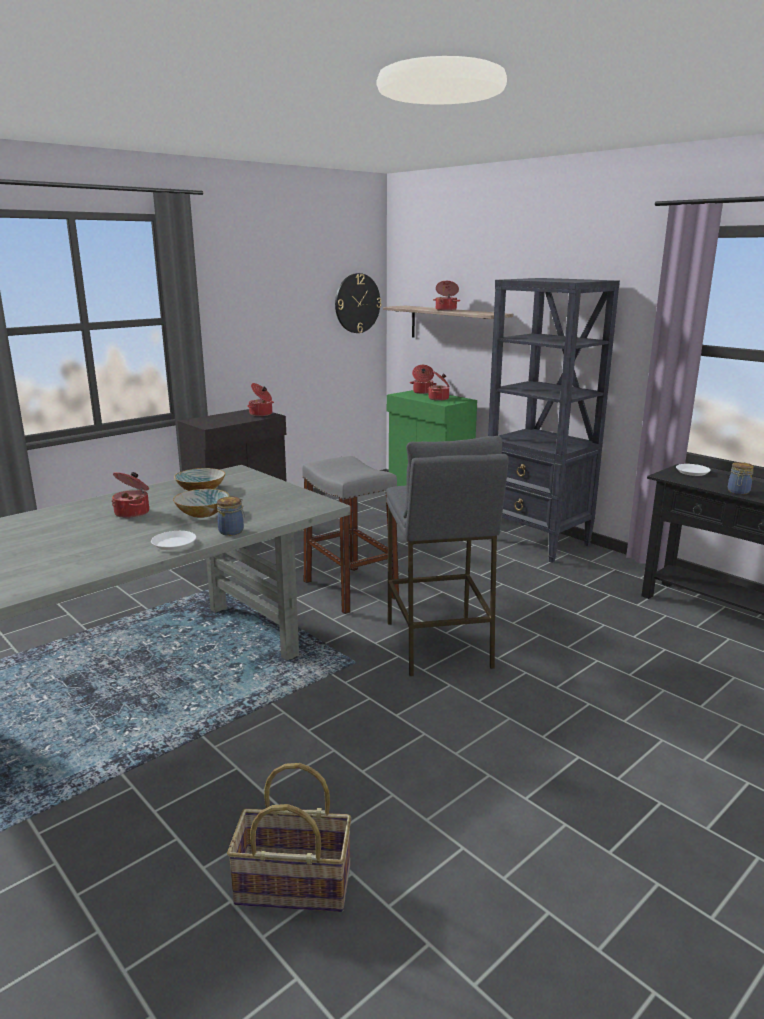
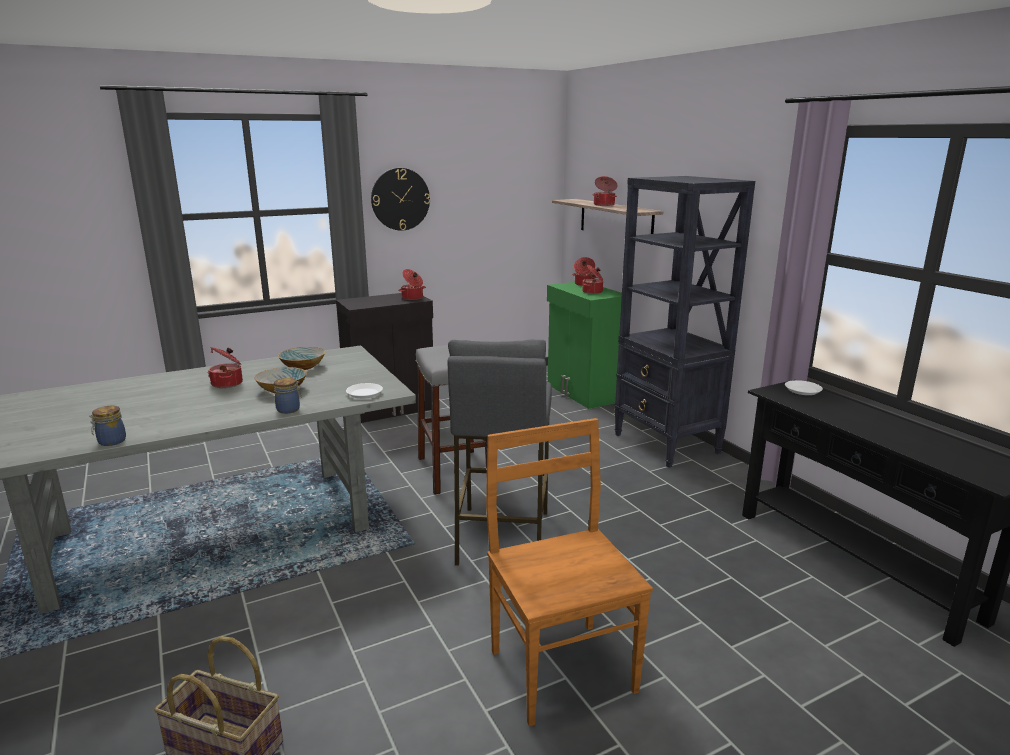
camera: 15 degrees right, 0 degrees up
(173, 544) = (231, 416): white plate -> white plate (364, 393)
(357, 303) = (530, 195): wall clock -> wall clock (400, 199)
(569, 749) = (561, 668): none -> brown chair
(738, 492) = (834, 418): jar -> jar (110, 441)

